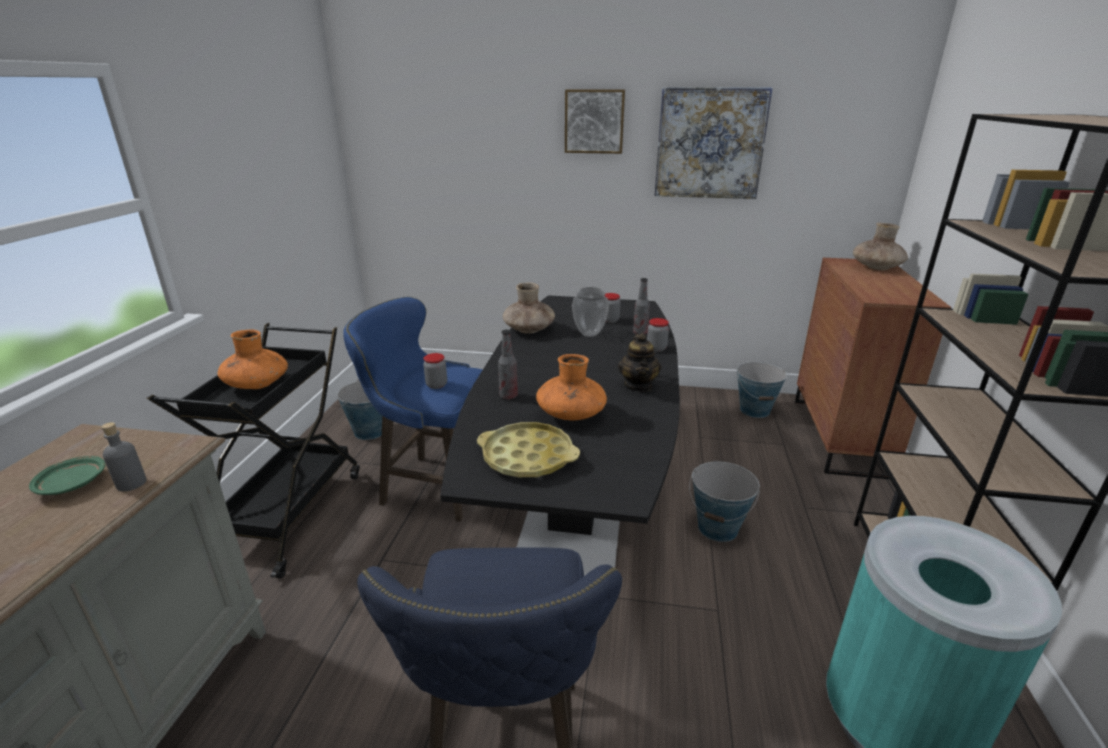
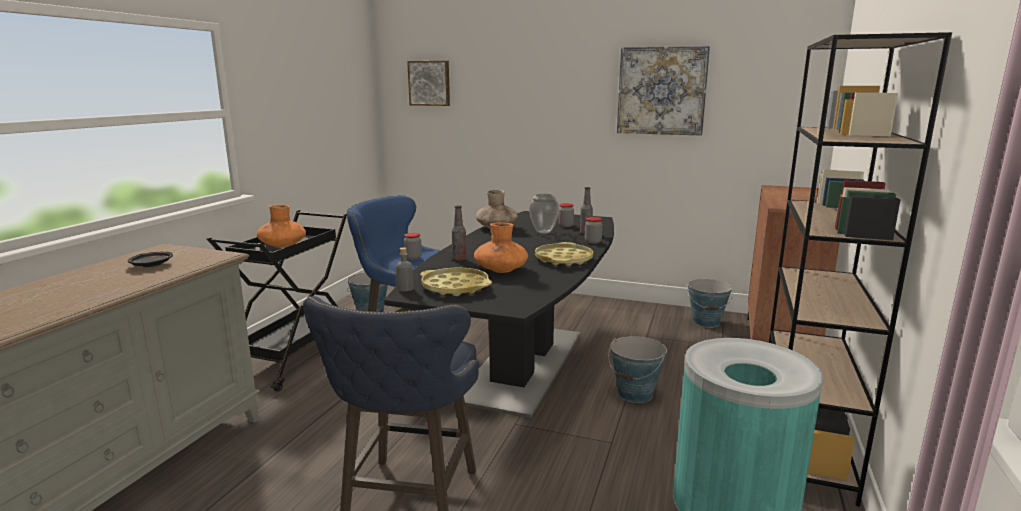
camera: 10 degrees right, 10 degrees down
(72, 484) = (152, 265): green plate -> black plate
(131, 483) = (186, 267): grey bottle -> grey bottle (405, 288)
(594, 121) = (568, 74): picture -> picture (429, 83)
(638, 385) = (563, 259): teapot -> yellow tray
(876, 267) = (803, 191): brown vase -> none

